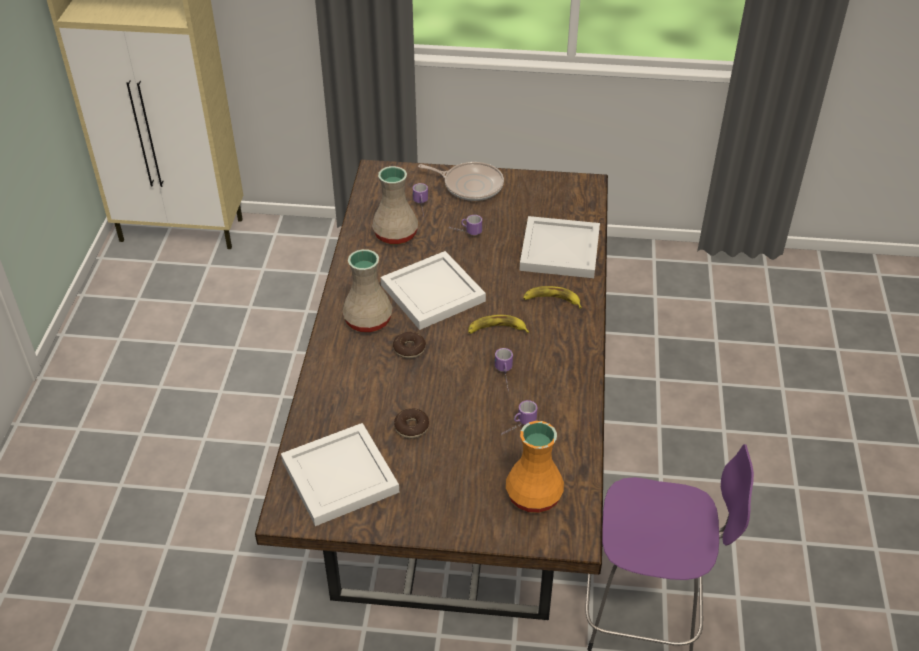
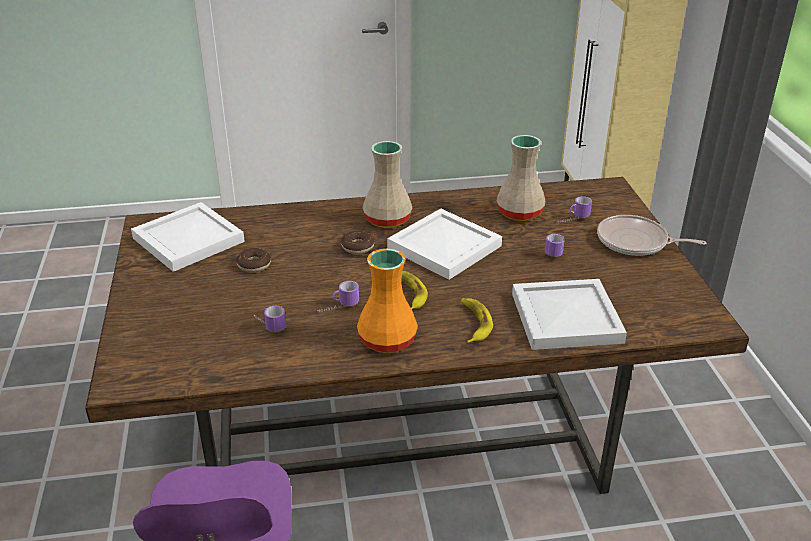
camera: 75 degrees right, 10 degrees down
(470, 185) = (635, 242): frying pan -> frying pan turned 105 degrees clockwise
(535, 496) = (174, 350): orange vase -> orange vase (387, 341)

